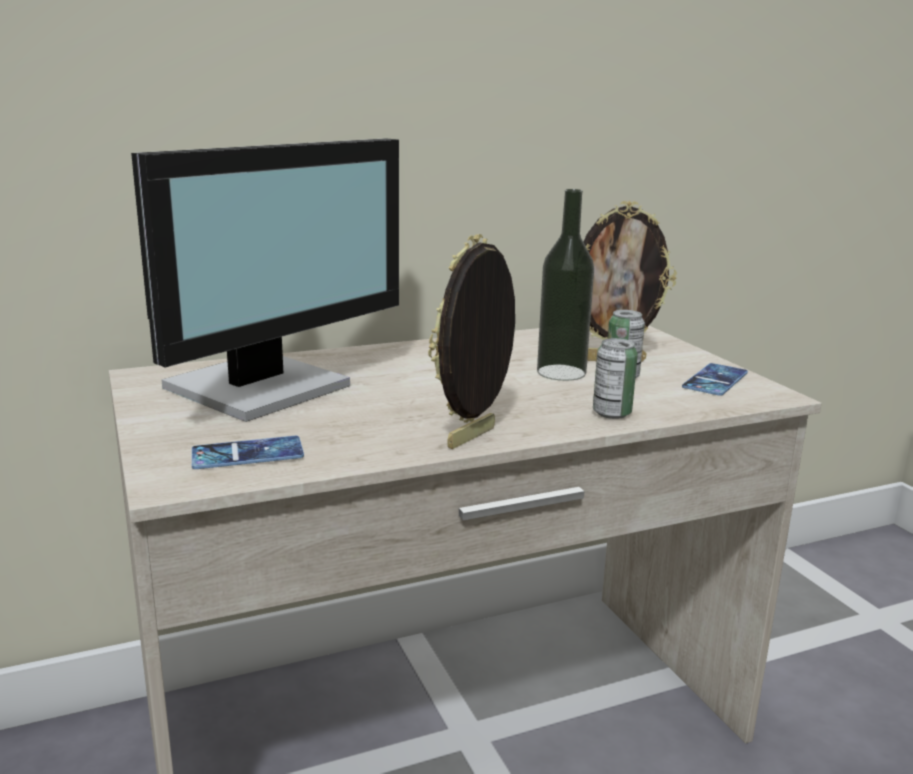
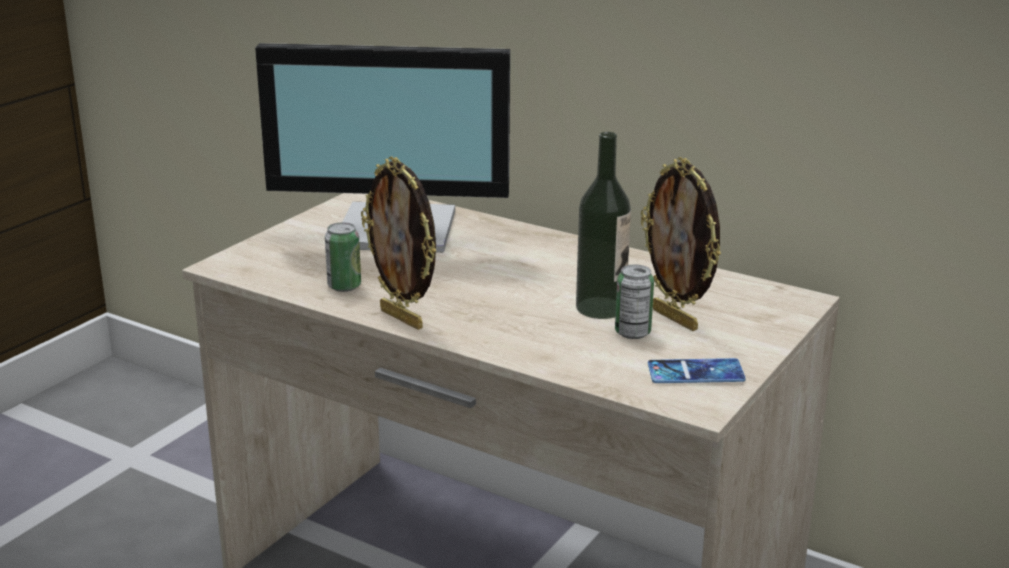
camera: 55 degrees right, 5 degrees up
(247, 454) = (285, 267): phone -> none
(474, 438) = (403, 318): picture frame -> picture frame turned 135 degrees counterclockwise
(612, 413) = (531, 350): can -> can (344, 286)

